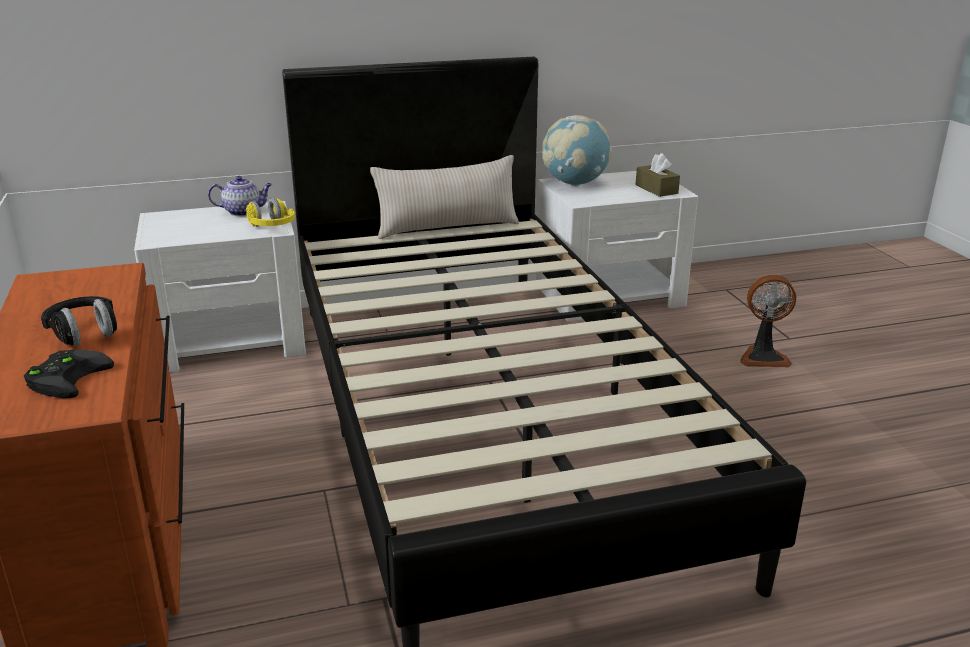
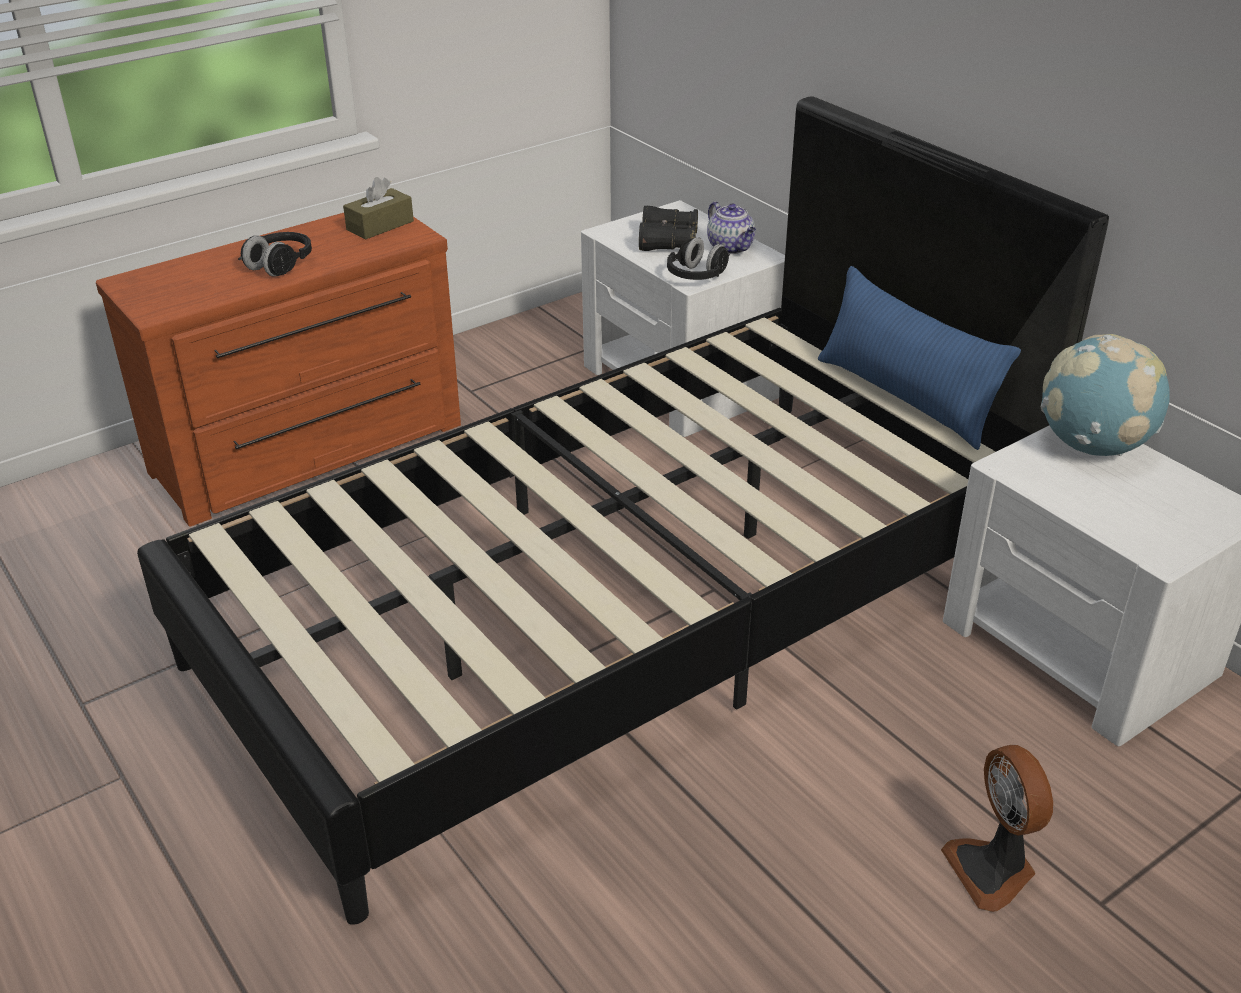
camera: 70 degrees right, 10 degrees up
(67, 377) = (201, 286): black game controller -> none
(202, 226) = (667, 241): none -> black binoculars
(271, 227) = (697, 277): yellow headphones -> black headphones
(447, 228) = (905, 397): beige pillow -> blue pillow
(656, 189) = (1154, 531): brown tissue box -> brown tissue box (380, 225)

